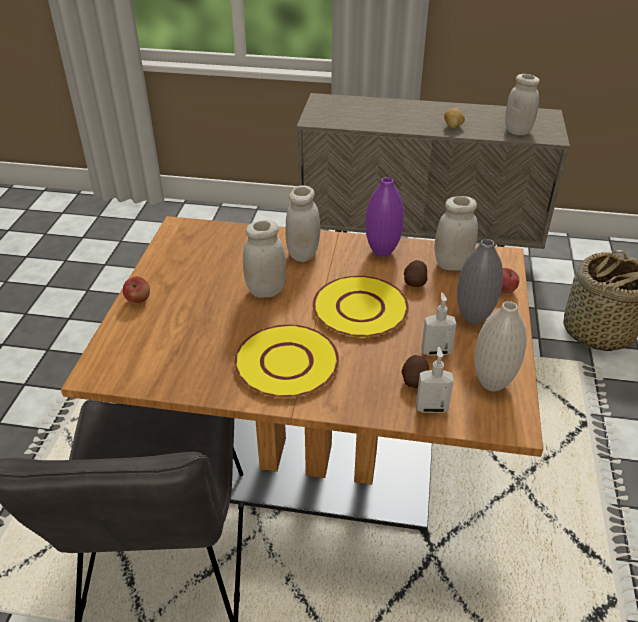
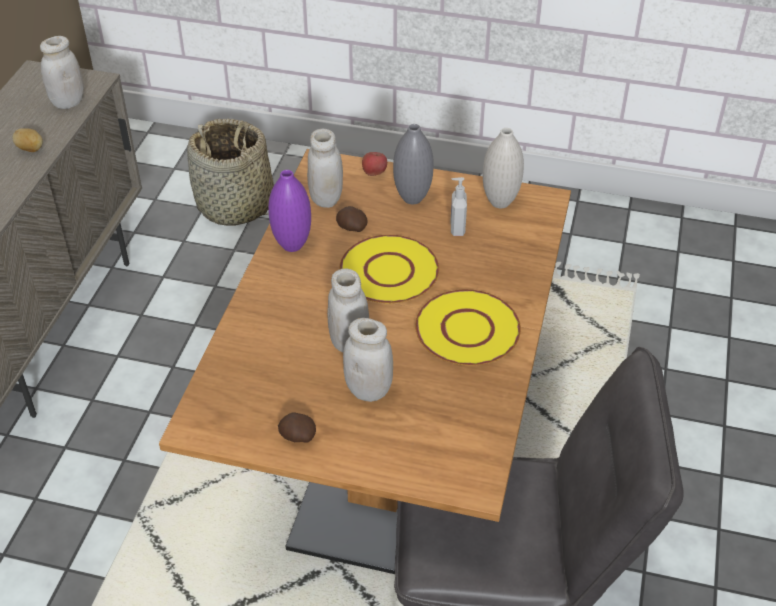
camera: 85 degrees left, 5 degrees up
(138, 300) = (349, 457): apple -> none
(303, 254) = (283, 308): white jar -> white jar (368, 390)
(414, 380) = (494, 247): potato -> potato (297, 436)
(431, 407) = (527, 241): soap dispenser -> none

